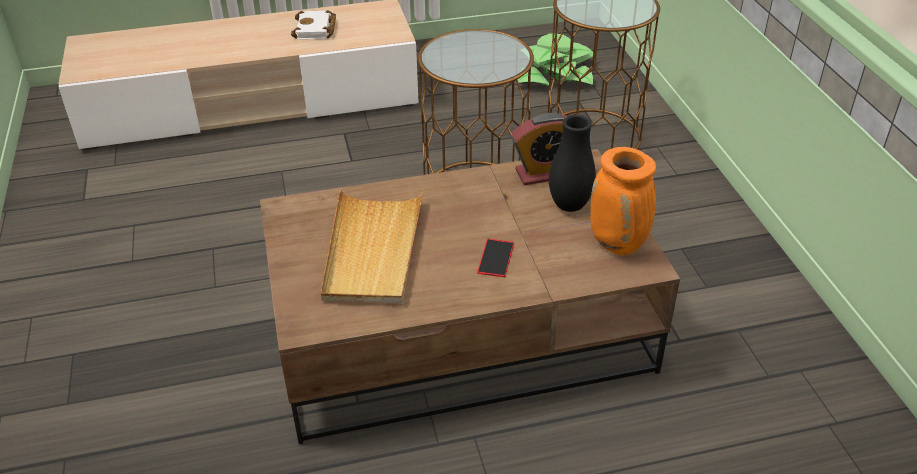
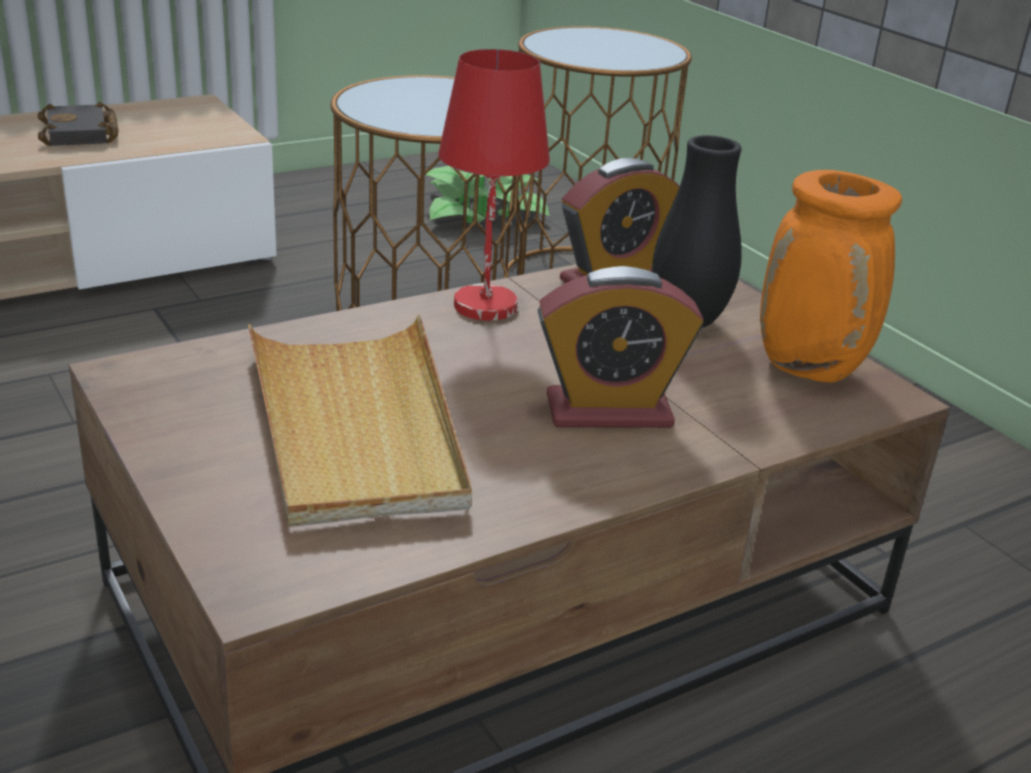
camera: 20 degrees left, 10 degrees down
(316, 30) = (82, 134): white book -> black book
(467, 183) = (484, 305): none -> red table lamp
(495, 258) = (608, 411): phone -> alarm clock

